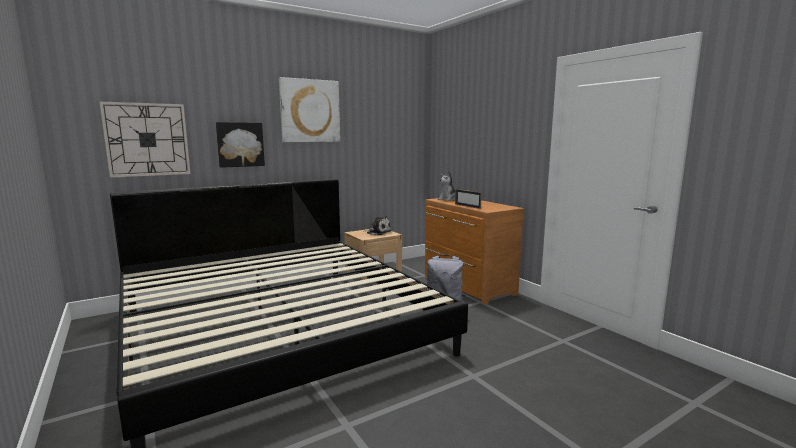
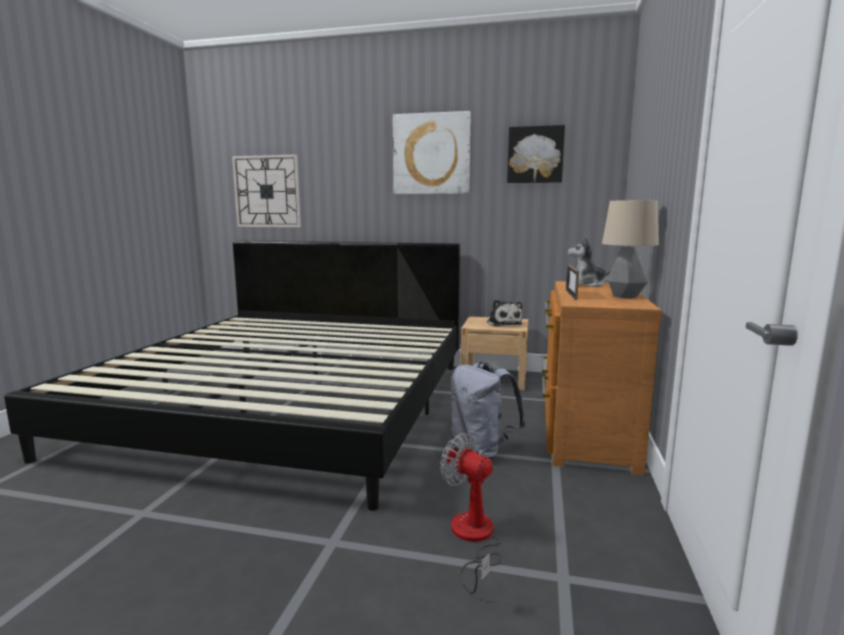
camera: 45 degrees right, 0 degrees up
(240, 144) = (349, 197): picture -> picture (535, 155)
(488, 203) = (625, 296): none -> table lamp
(516, 344) = (473, 538): none -> fan

